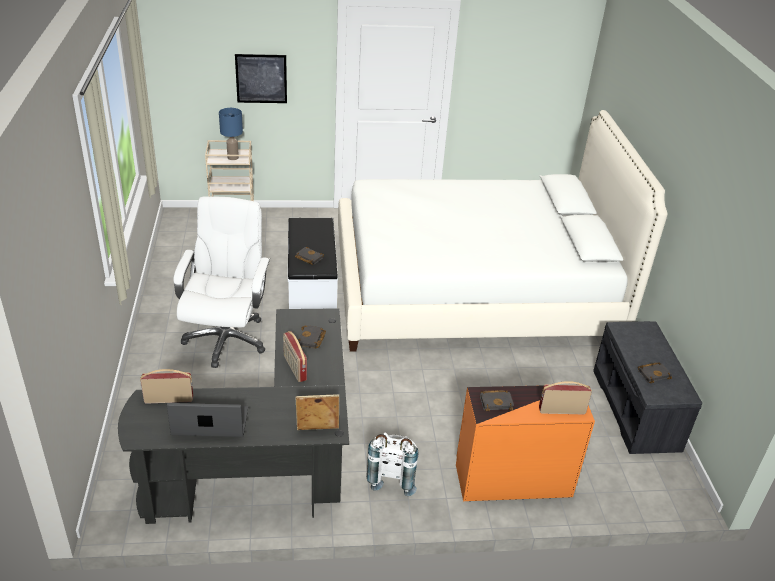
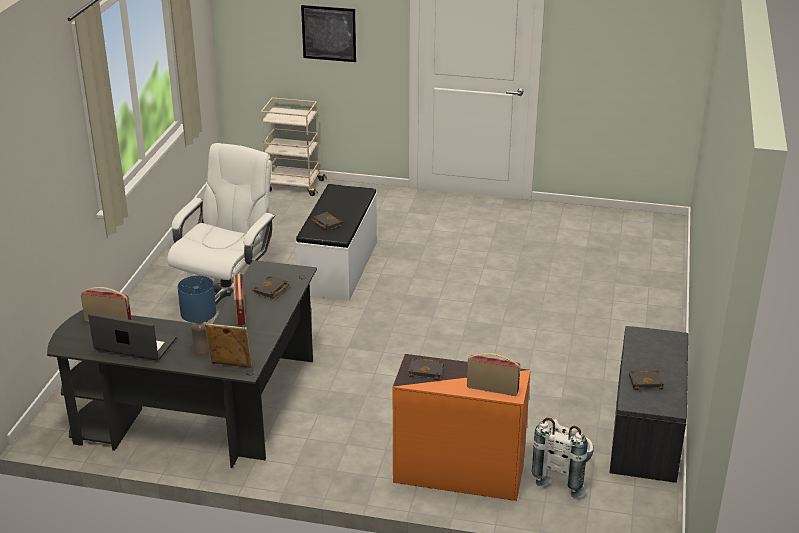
camera: 20 degrees right, 5 degrees down
(233, 158) = (293, 118): blue table lamp -> blue table lamp (202, 350)
(392, 476) = (331, 447): white backpack -> white backpack (563, 476)
(473, 290) = (523, 289): white bed -> none

